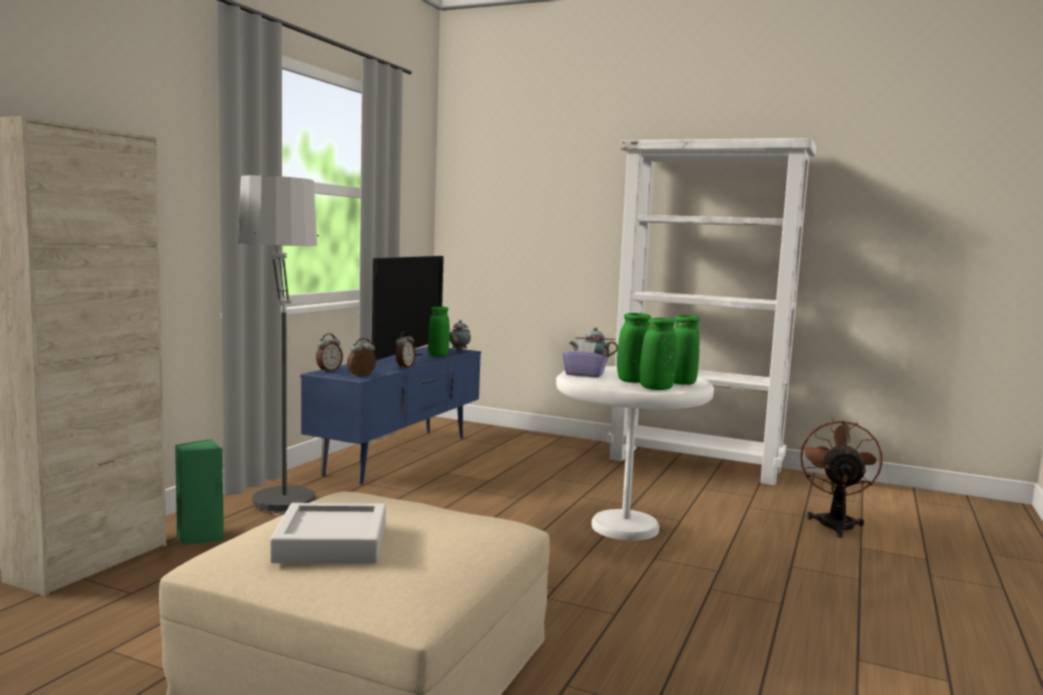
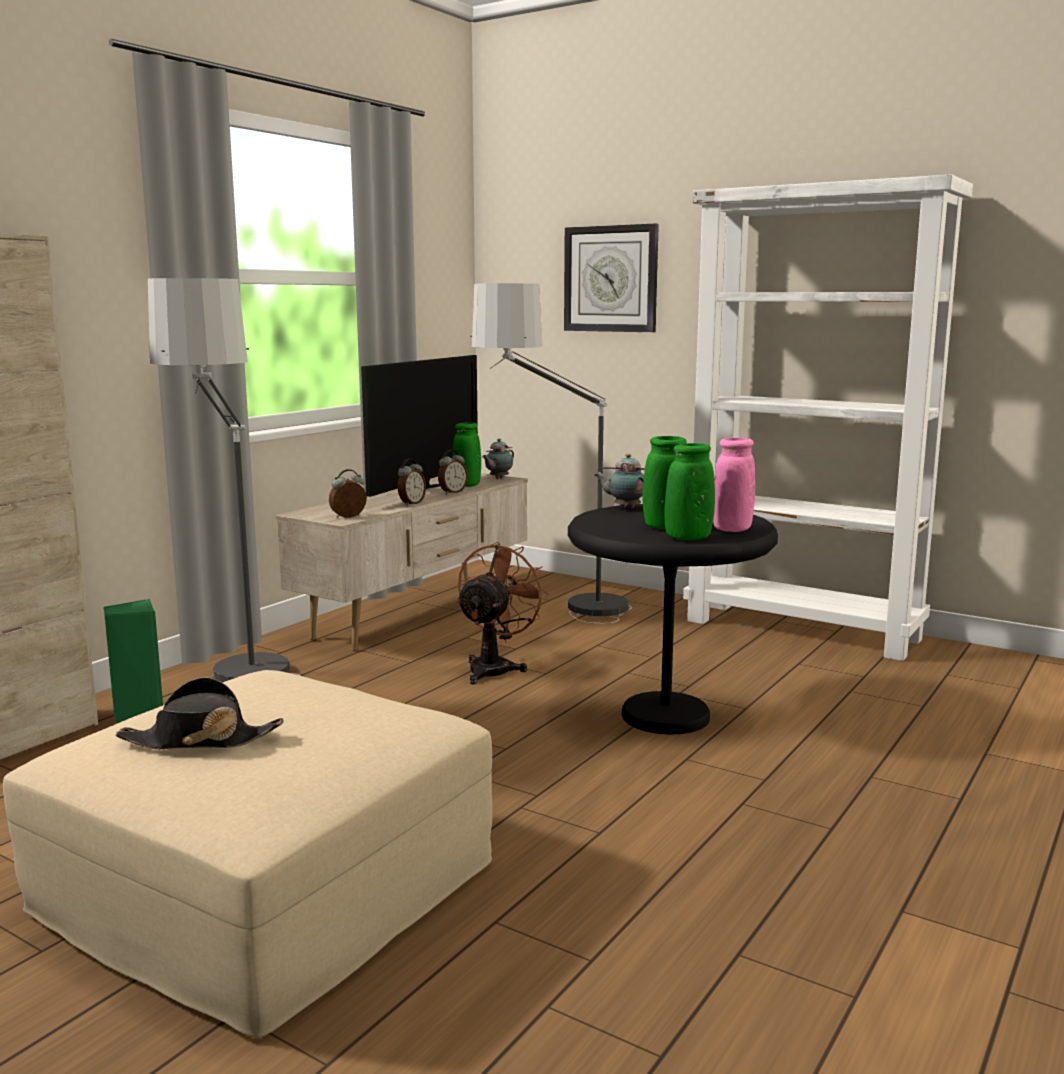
camera: 10 degrees right, 5 degrees up
(328, 371) = (313, 510): alarm clock -> alarm clock (452, 492)
(331, 543) = (200, 740): grey tray -> black hat
(399, 455) = (417, 613): blue tv stand -> beige tv stand
(511, 458) = (557, 618): none -> floor lamp
(545, 203) = (611, 279): none -> wall clock
(584, 374) = (607, 517): purple tissue box -> none
(625, 527) = (665, 716): white side table -> black side table
(682, 383) = (732, 529): green vase -> pink vase
(835, 523) = (965, 717): brown fan -> brown fan (495, 668)

